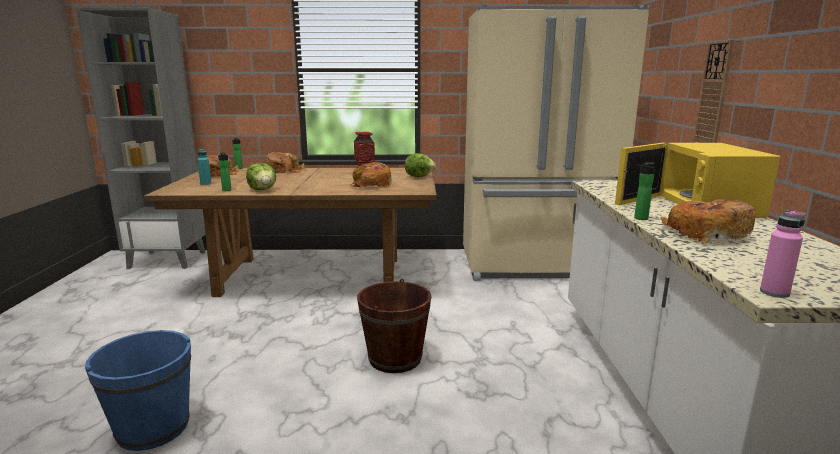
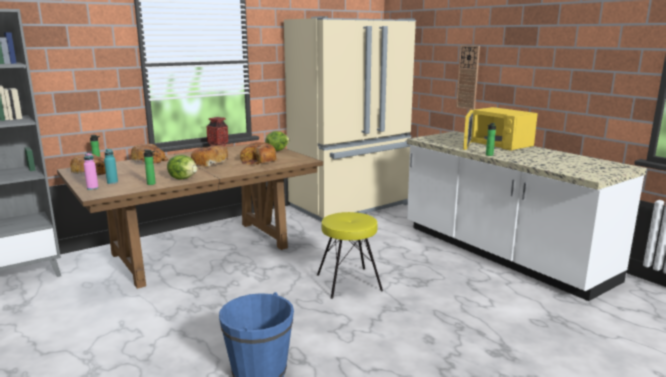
camera: 35 degrees left, 0 degrees up
(395, 358) = (349, 282): brown bucket -> yellow stool
(705, 234) = (528, 158): bread -> bread (209, 163)
(774, 292) = (593, 176): pink bottle -> pink bottle (92, 188)

